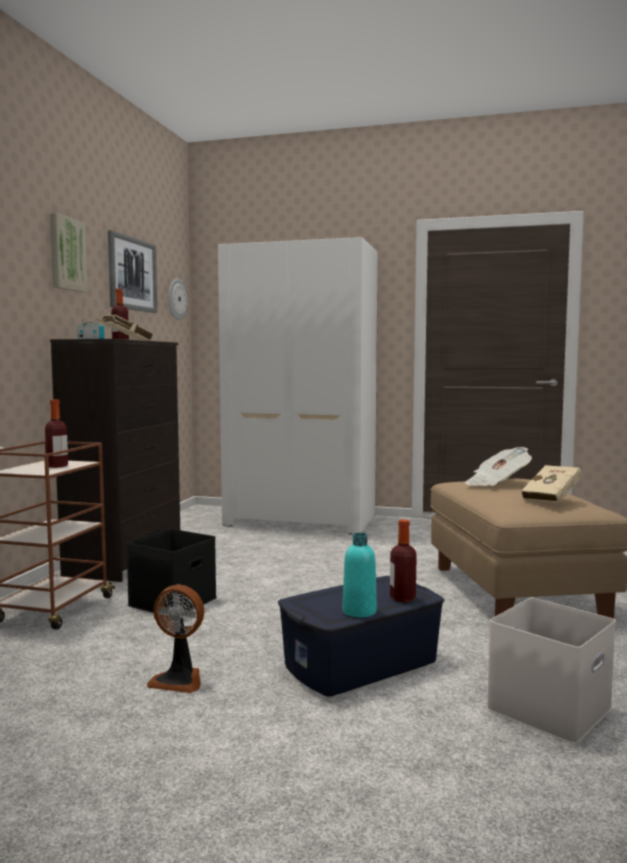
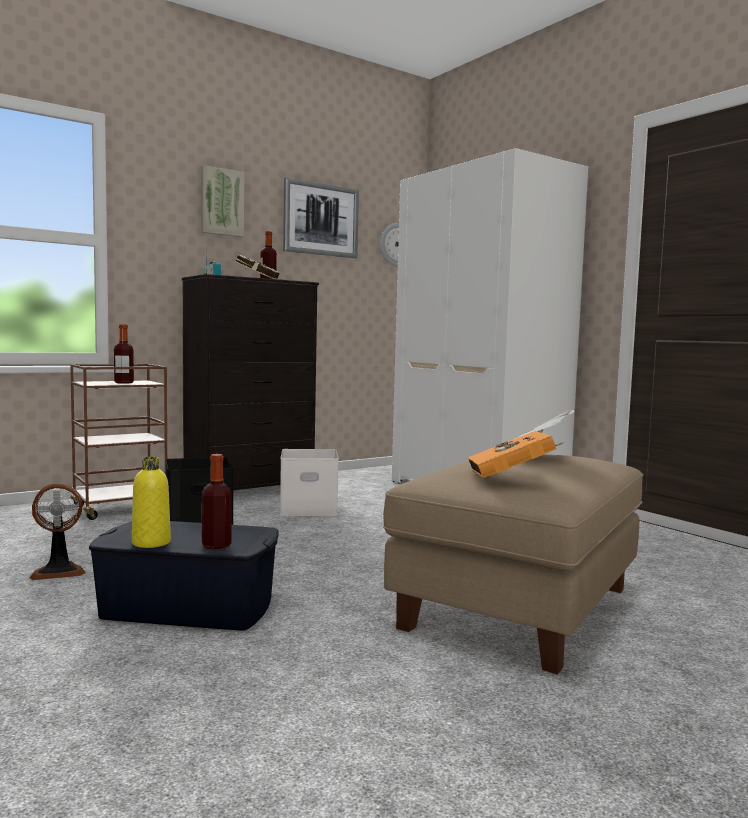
camera: 40 degrees right, 0 degrees up
(179, 680) = (59, 571): fan -> fan turned 75 degrees counterclockwise
(359, 611) = (151, 543): turquoise bottle -> yellow bottle
(550, 710) = (214, 711): white storage box -> white storage box (307, 509)
(553, 498) = (513, 476): beige book -> orange book

